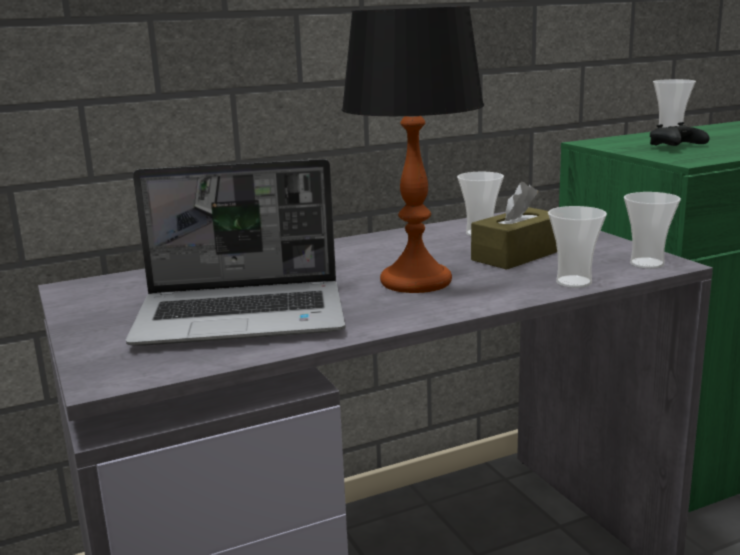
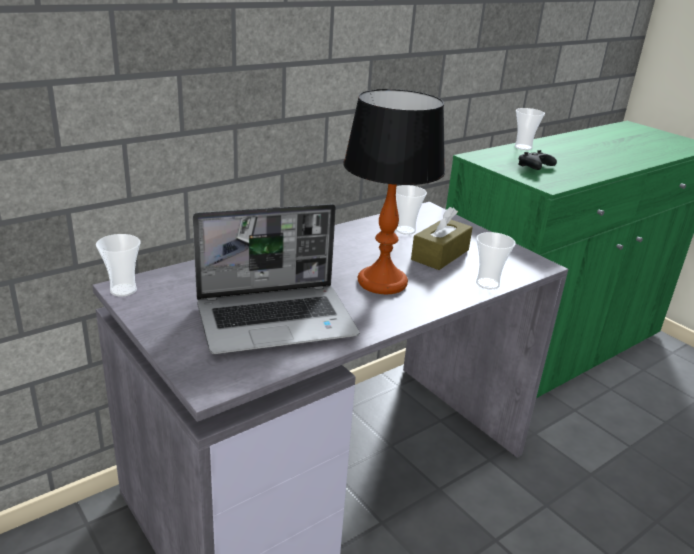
camera: 15 degrees left, 10 degrees up
(647, 264) = (527, 265): cup -> cup (123, 290)

